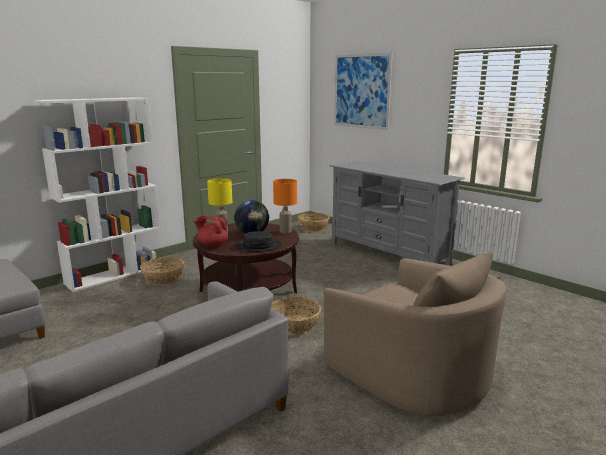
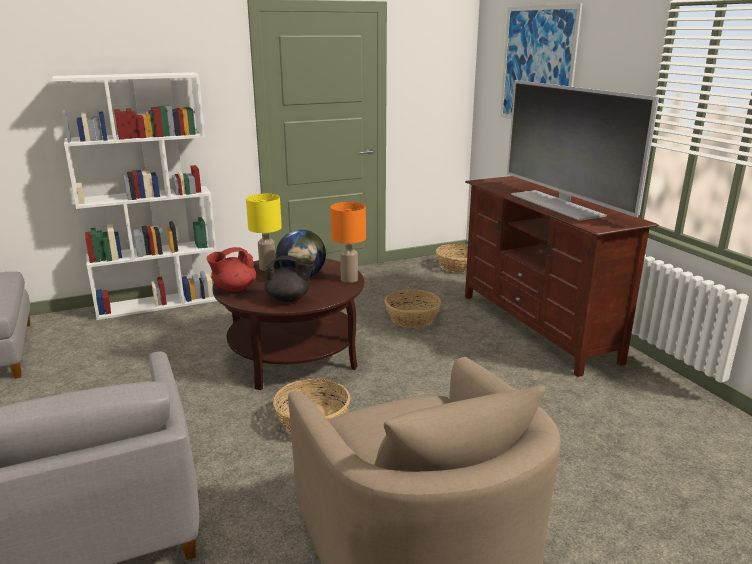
camera: 20 degrees right, 5 degrees up
(164, 278) = (207, 318): basket -> basket (412, 319)
(212, 245) = (234, 288): red teapot -> red teapot turned 75 degrees counterclockwise
(258, 246) = (289, 299): black hat -> black teapot
(388, 254) = (537, 327): grey tv stand -> brown tv stand
(400, 173) = (557, 204): none -> television

